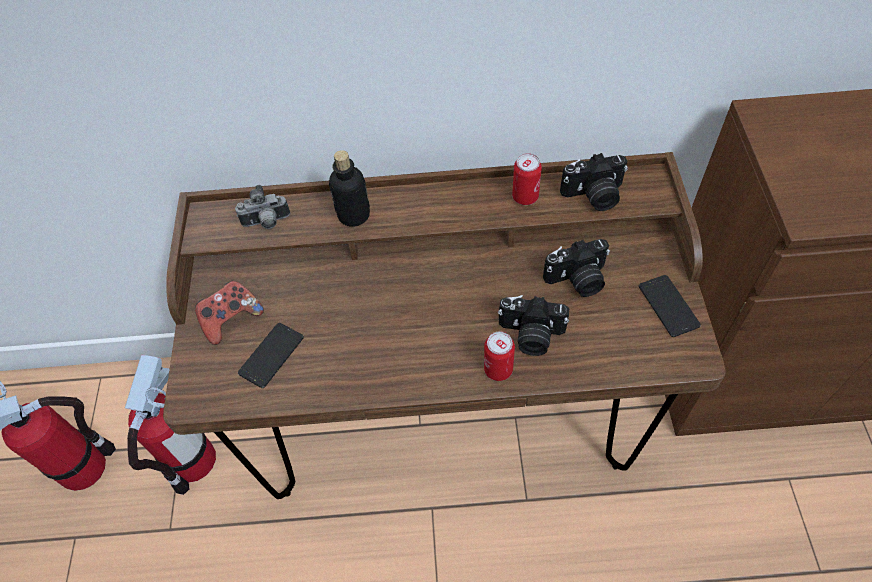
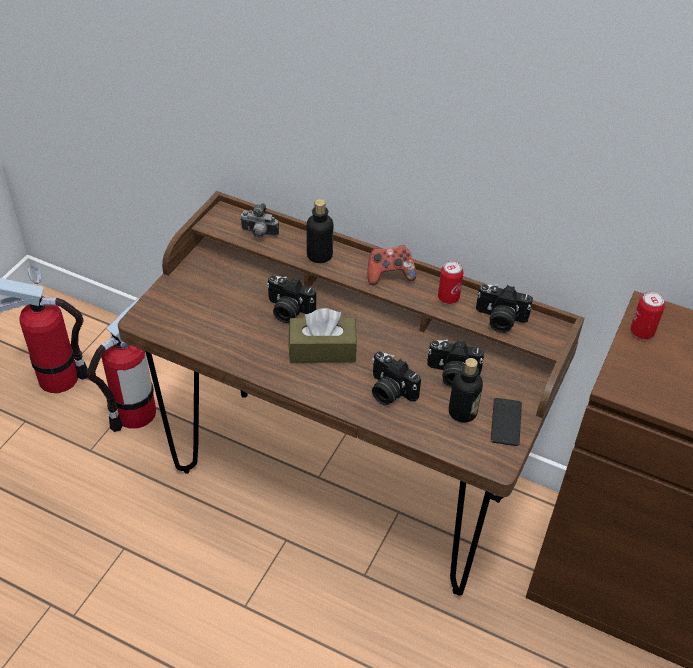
camera: 25 degrees right, 10 degrees down
(231, 319) = (199, 287): game controller -> game controller (389, 275)
(271, 355) = (208, 319): phone -> none
(354, 296) = (288, 311): none -> camera
(425, 324) = (322, 350): none -> brown tissue box
(498, 369) = (350, 400): can -> can (641, 332)
(619, 318) = (462, 412): none -> bottle

